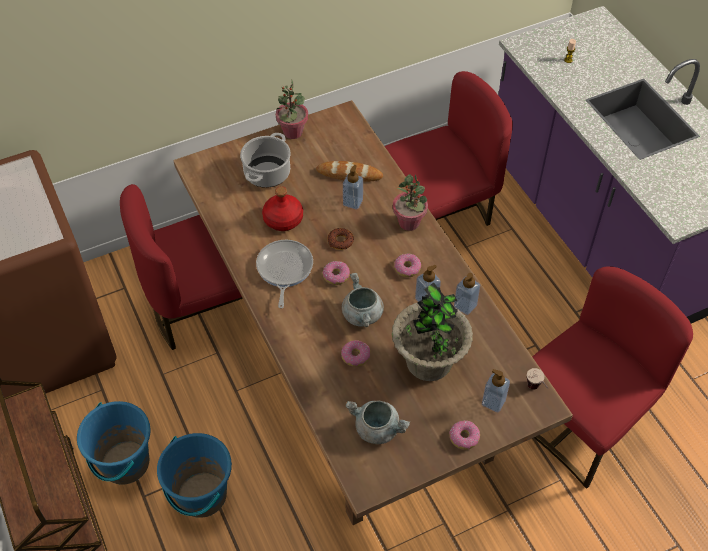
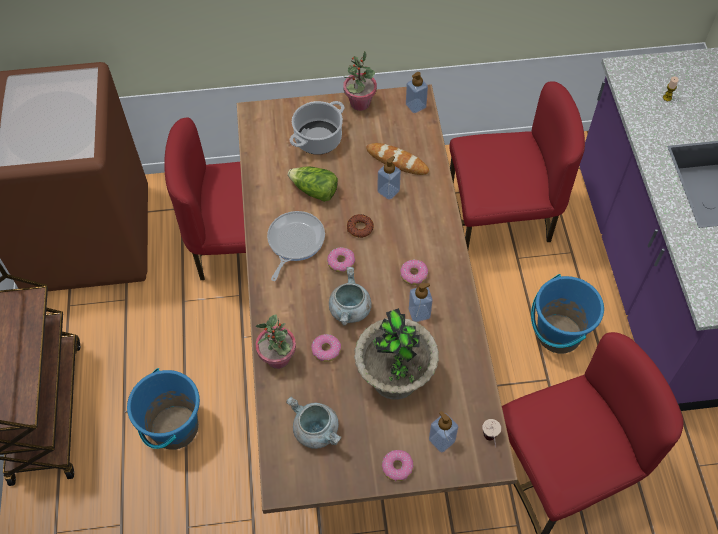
camera: 20 degrees right, 5 degrees up
(125, 463) = (119, 375): blue bucket -> blue bucket (558, 334)
(283, 219) = (314, 191): red bottle -> lettuce
(409, 223) = (435, 228): potted plant -> potted plant (278, 358)
(465, 306) = (455, 331): soap dispenser -> soap dispenser (415, 106)

